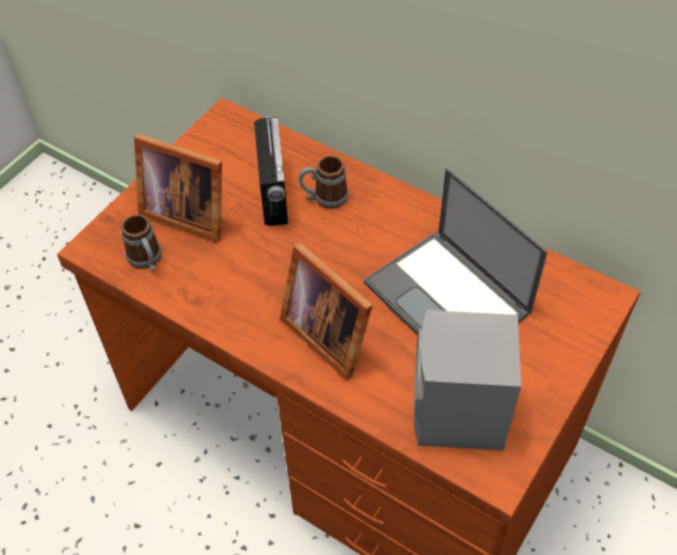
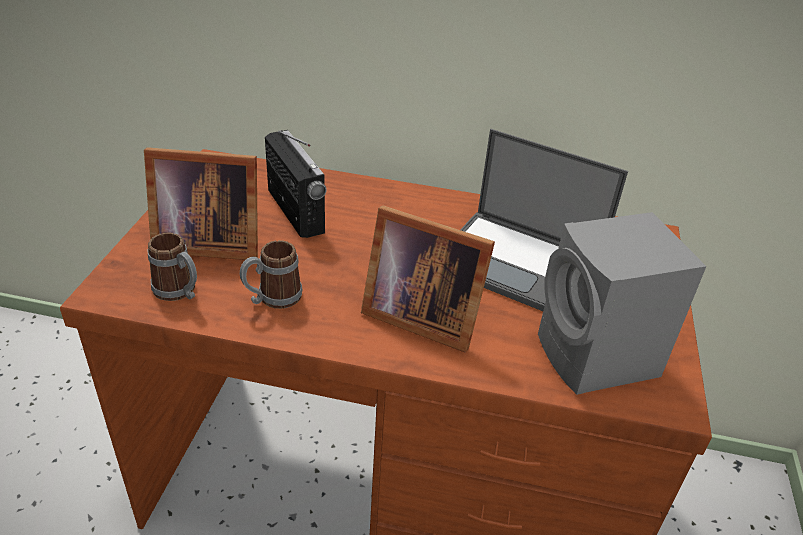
camera: 25 degrees left, 15 degrees down
(324, 198) = (350, 207): mug -> mug (272, 298)

